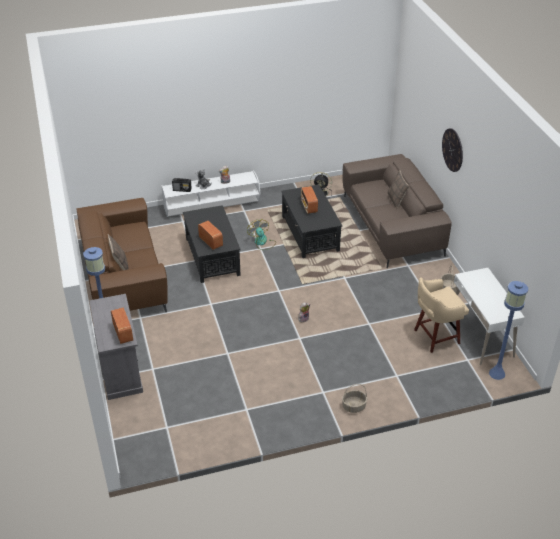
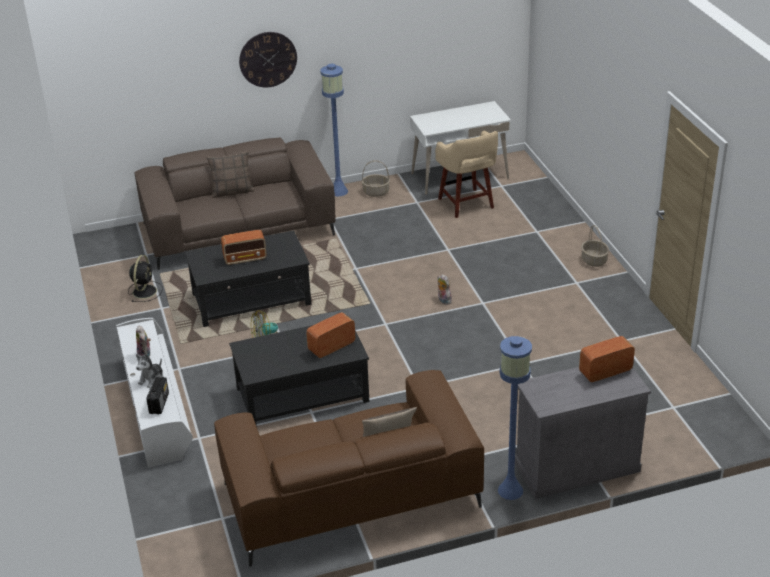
camera: 90 degrees left, 5 degrees down
(497, 373) = (520, 169): blue floor lamp -> blue floor lamp (339, 191)

